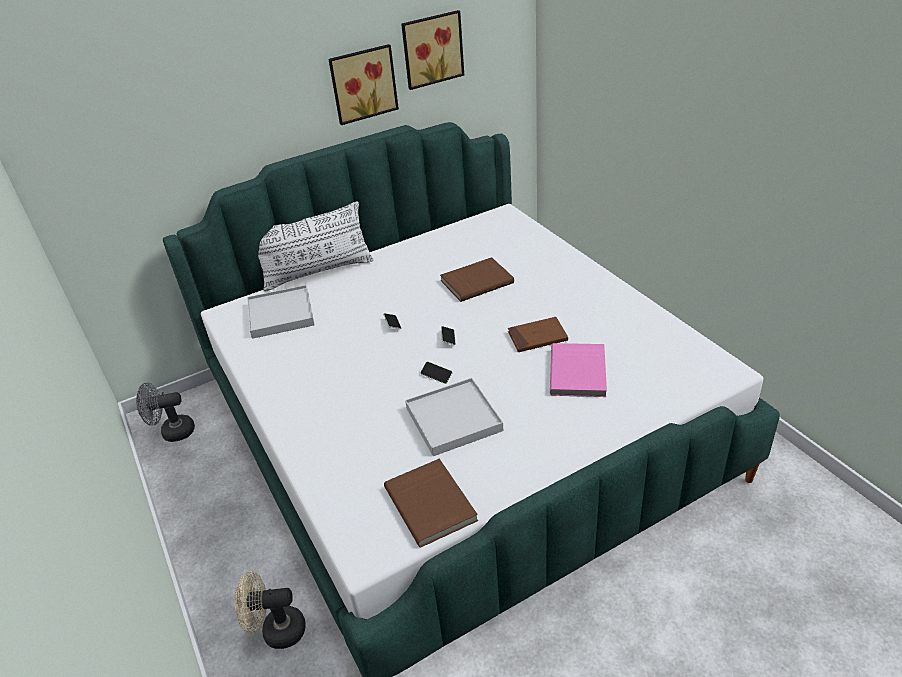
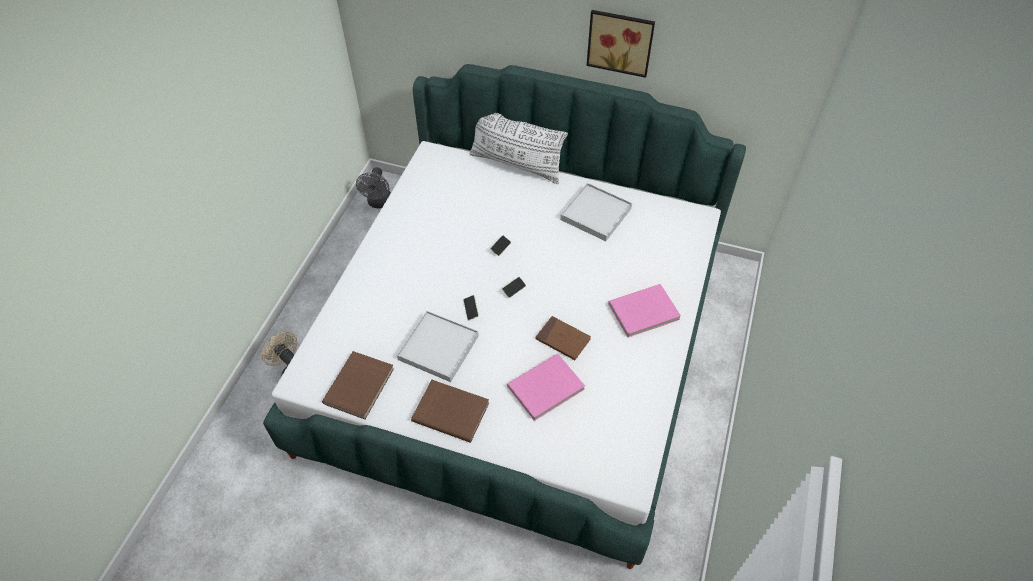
camera: 45 degrees right, 15 degrees up
(172, 432) = (379, 203): grey fan -> grey fan turned 120 degrees counterclockwise
(281, 314) = (456, 182): white tray -> white tray (596, 214)
(431, 49) = (701, 43): picture -> none
(476, 281) = (593, 260): brown book -> brown book (451, 411)
(562, 282) = (644, 313): none -> pink book

